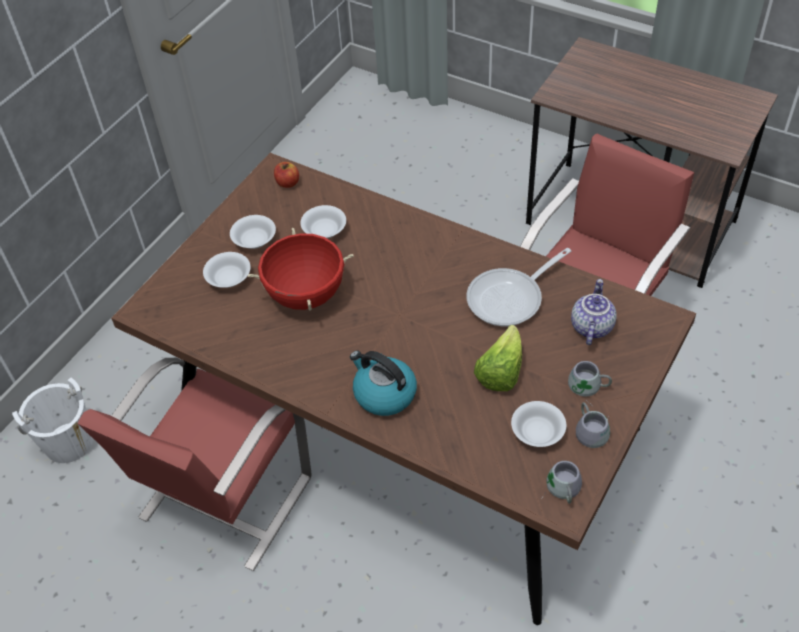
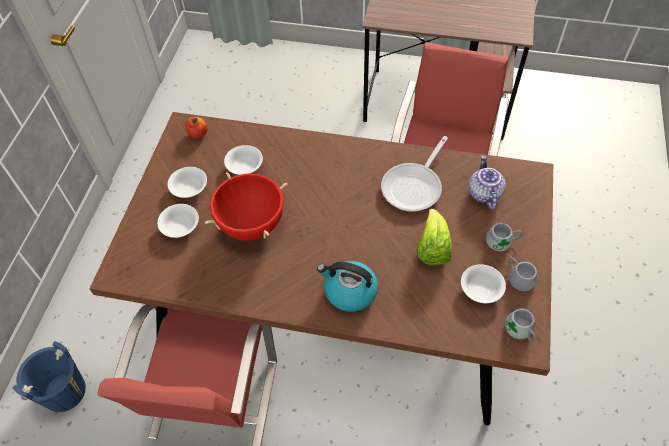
camera: 20 degrees left, 5 degrees up
(69, 442) = (64, 391): white bucket -> blue bucket

